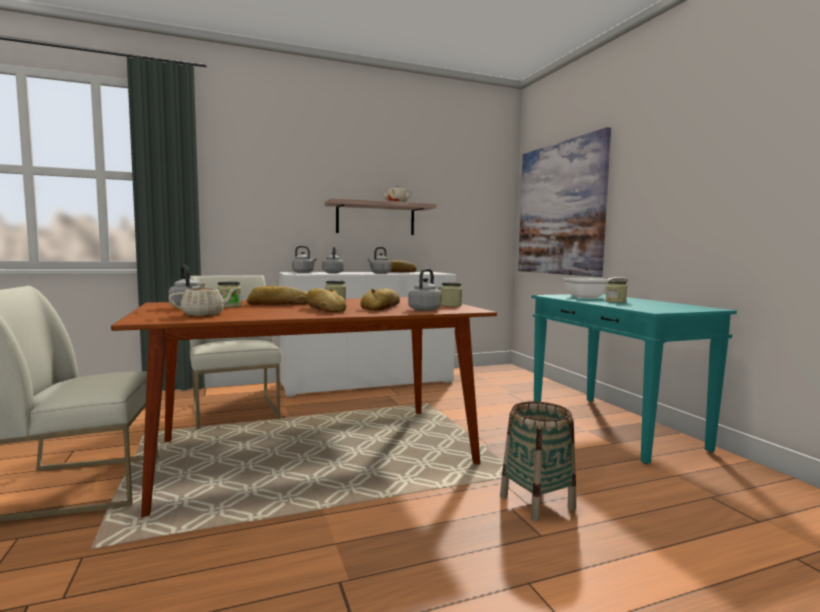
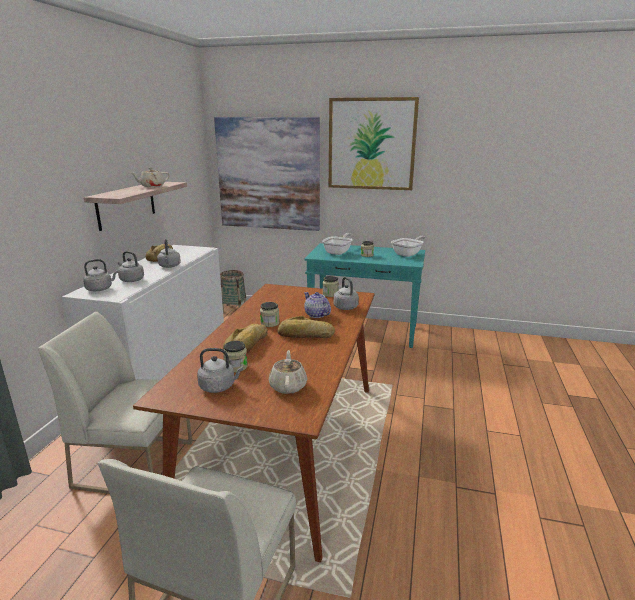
camera: 55 degrees left, 15 degrees up
(383, 307) = (316, 315): bread -> teapot
(537, 502) = (424, 395): basket -> basket (234, 309)
(667, 147) = (371, 144): none -> picture
(685, 308) = (408, 254): none -> frying pan

